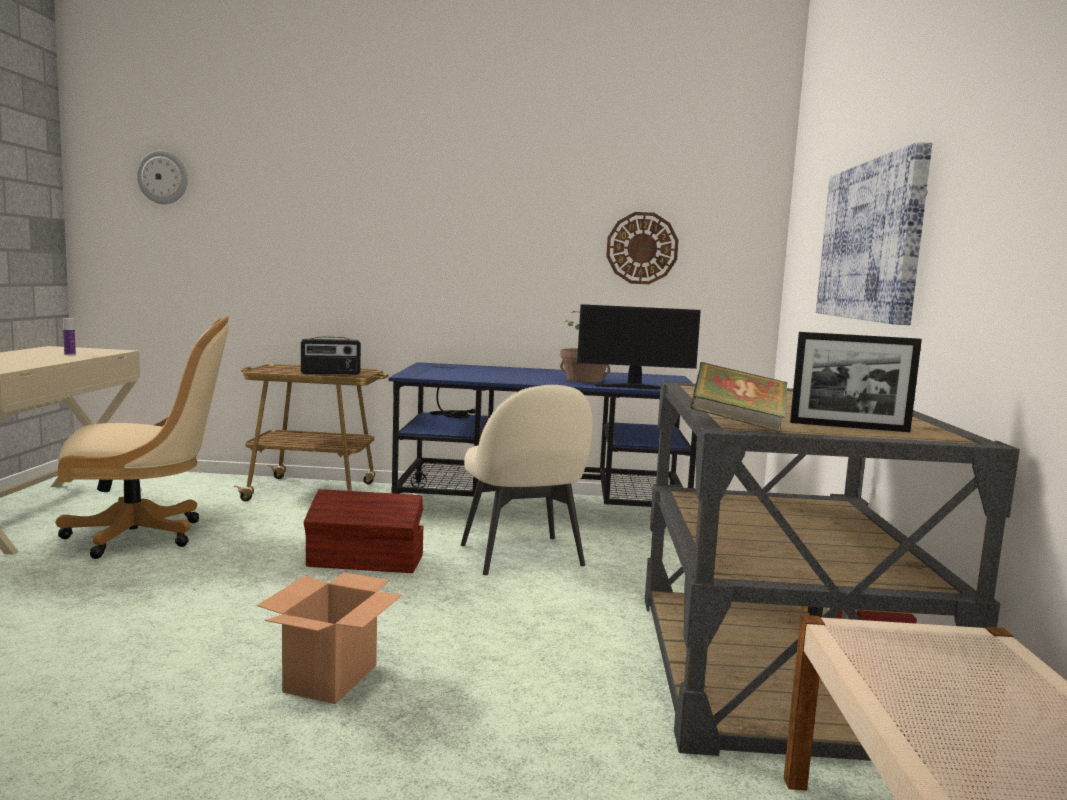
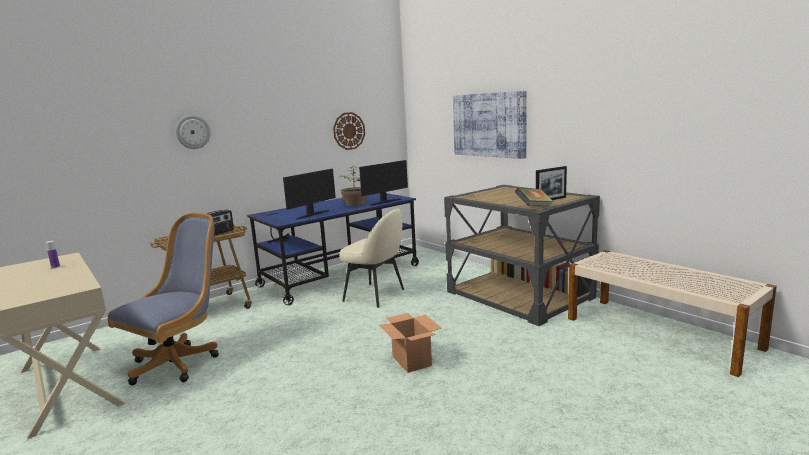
camera: 40 degrees left, 5 degrees up
(147, 535) = (180, 362): beige office chair -> blue office chair
(163, 177) = (35, 122): wall clock -> wall clock (193, 132)
(366, 562) = (321, 323): brown storage box -> none
(478, 377) = (312, 214): none -> monitor

